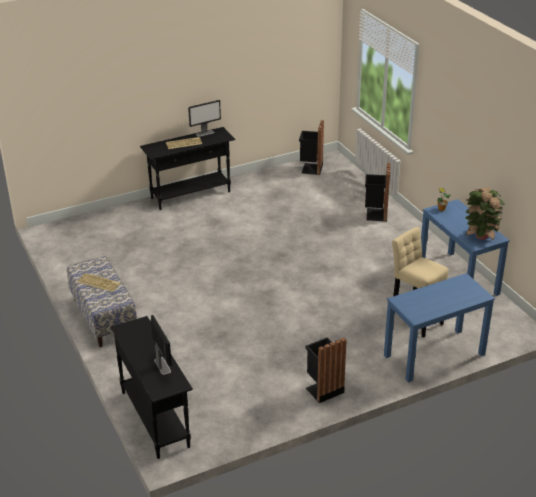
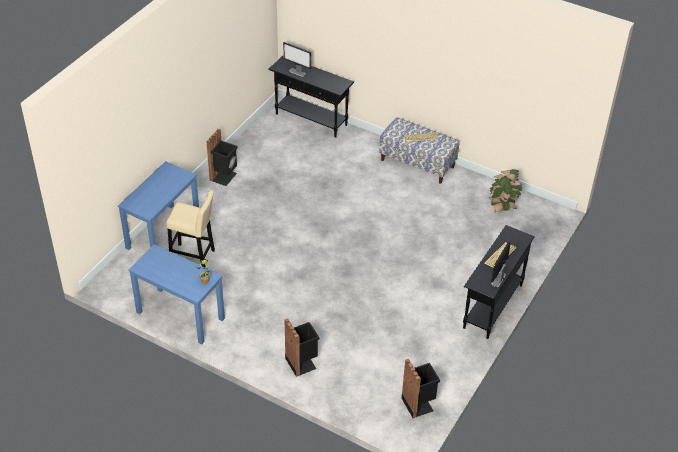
camera: 145 degrees right, 10 degrees up
(480, 235) = (155, 264): potted plant -> potted plant (502, 207)

